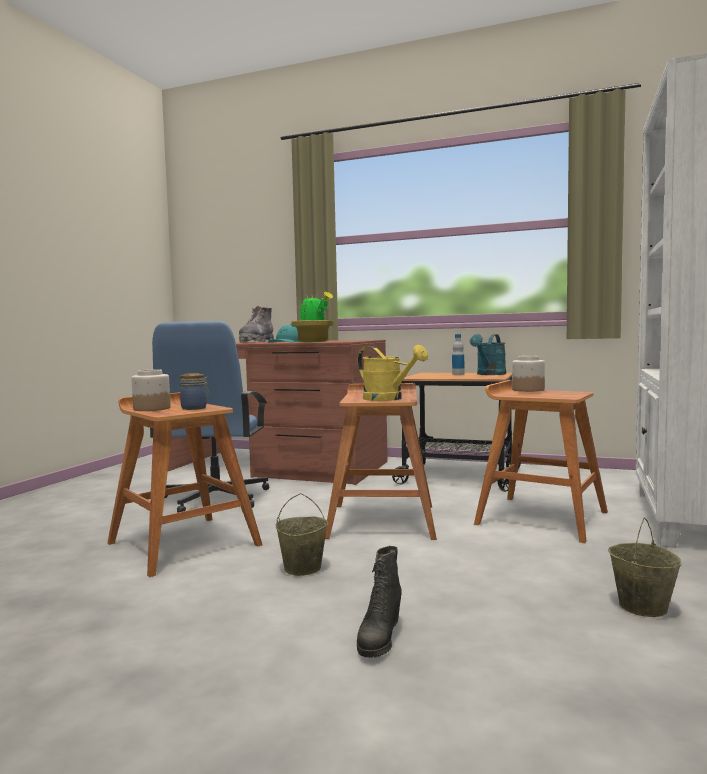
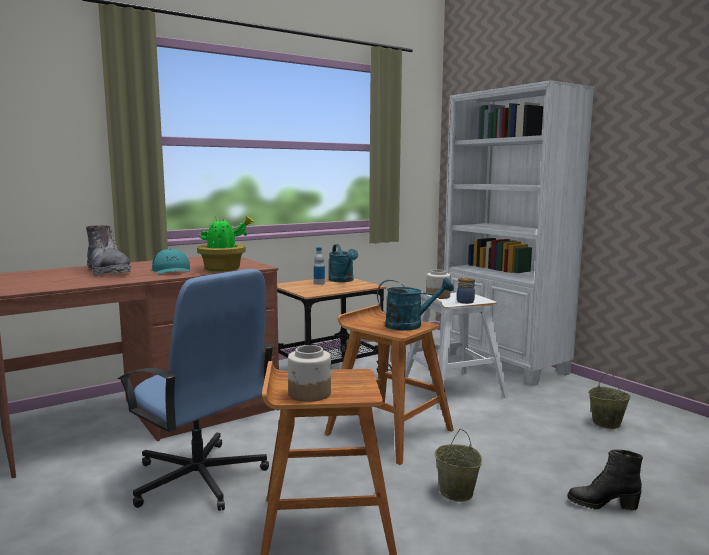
camera: 55 degrees left, 5 degrees up
(195, 408) = (343, 379): jar -> jar (465, 301)
(379, 638) = (602, 504): black boot -> black boot turned 135 degrees clockwise
(388, 399) = (410, 325): yellow watering can -> turquoise watering can
(540, 517) = (451, 389): brown stool -> white stool

